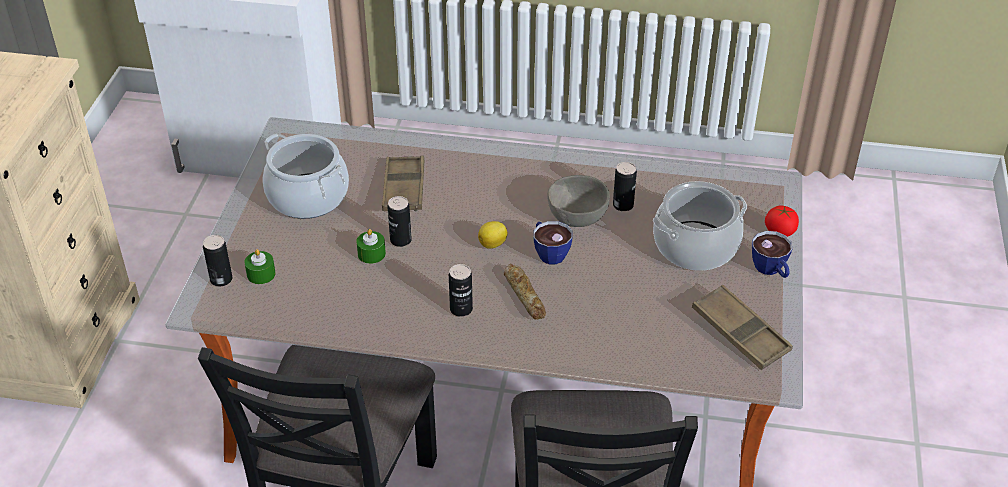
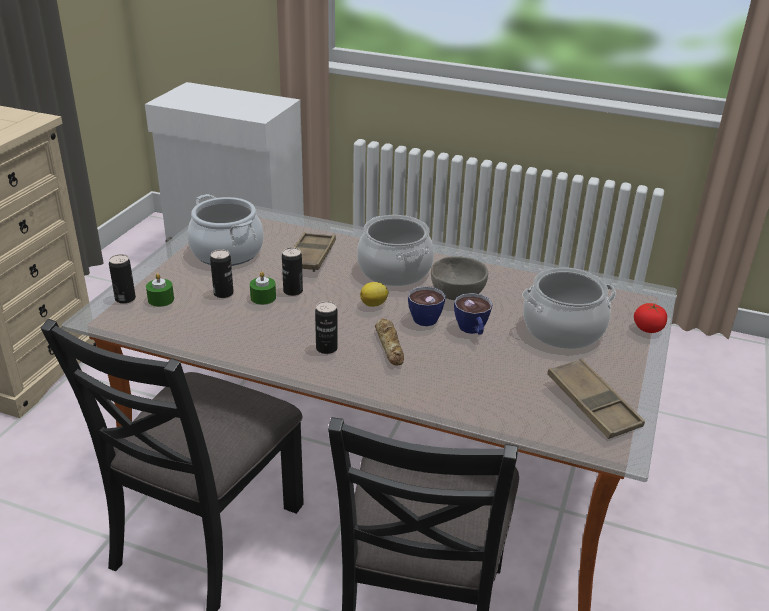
camera: 10 degrees right, 10 degrees down
(501, 195) = (394, 271): none -> cooking pot
(623, 205) = (502, 291): can -> can (223, 293)
(771, 270) = (634, 358): cup -> cup (472, 330)

